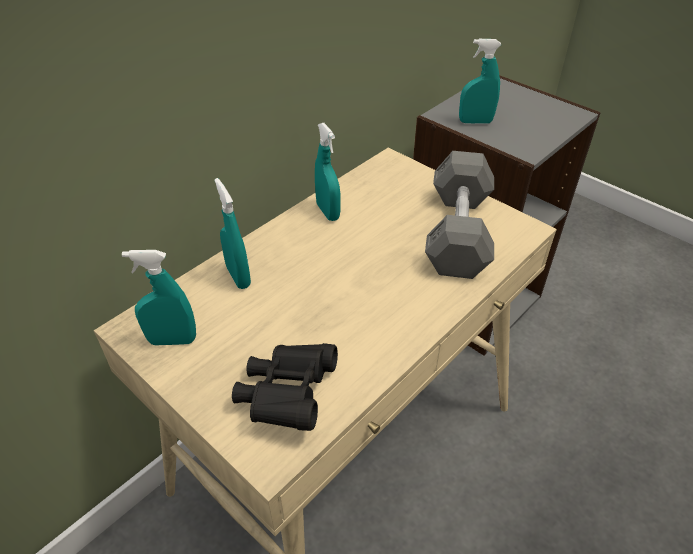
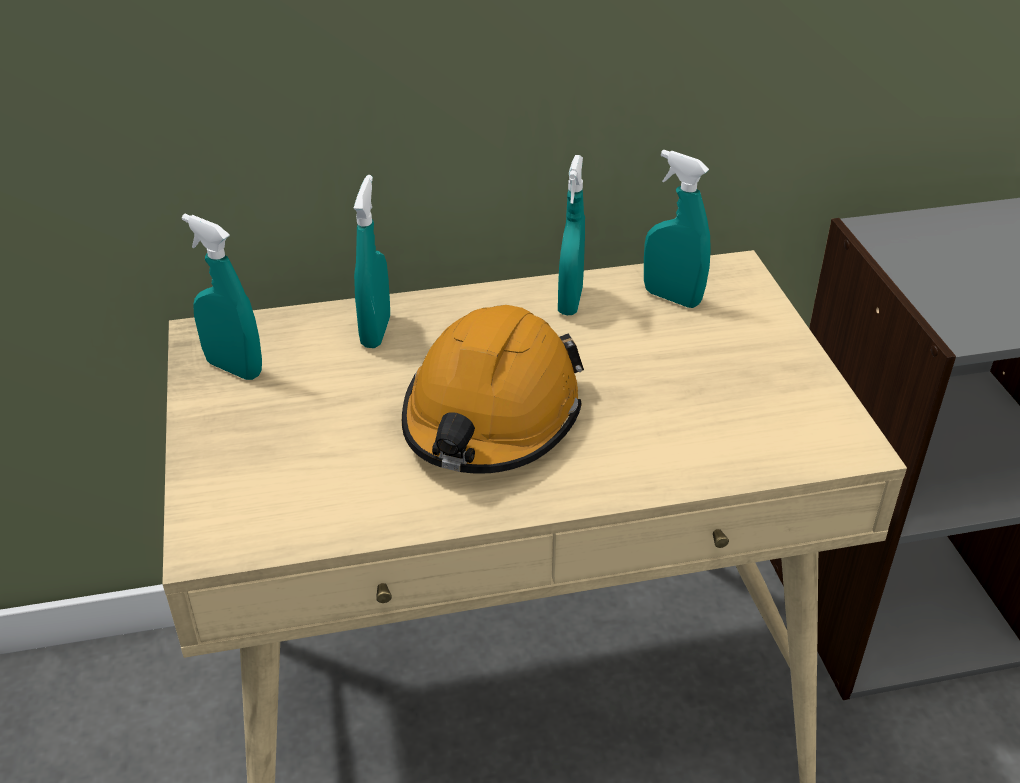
camera: 35 degrees right, 5 degrees down
(287, 395) = (295, 488): black binoculars -> none
(352, 295) = (491, 416): none -> orange hard hat
(458, 232) = (732, 404): grey dumbbell -> none
(475, 122) = (924, 258): turquoise spray bottle -> turquoise spray bottle (672, 297)

